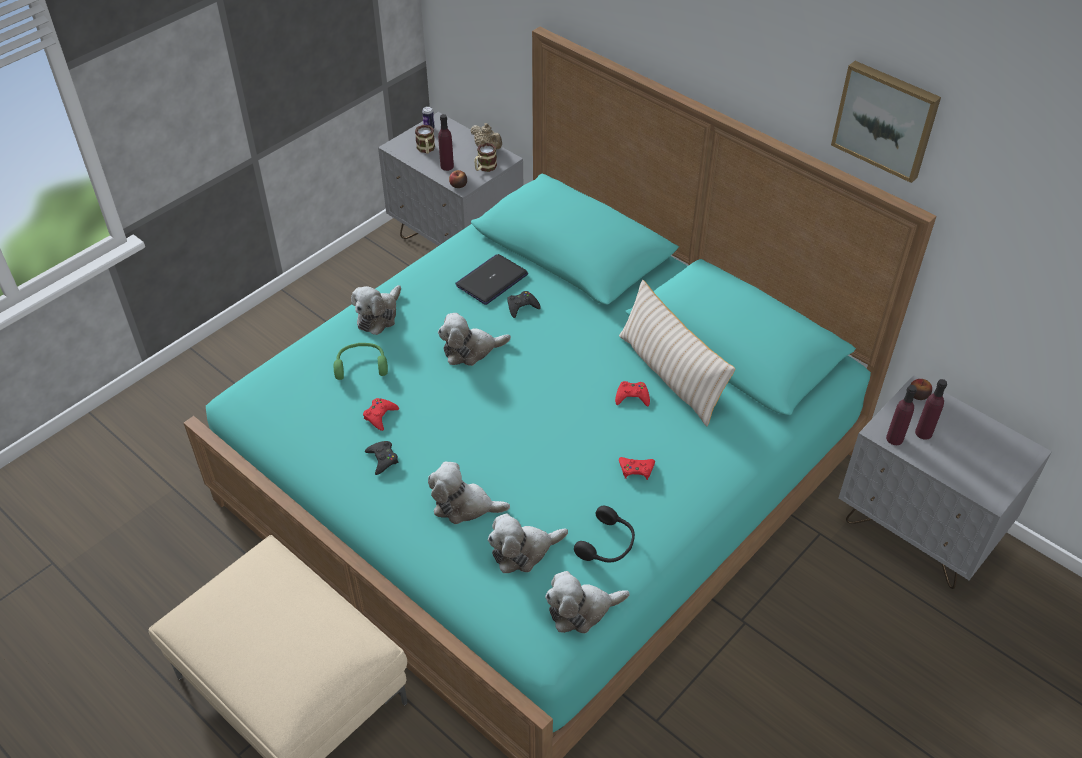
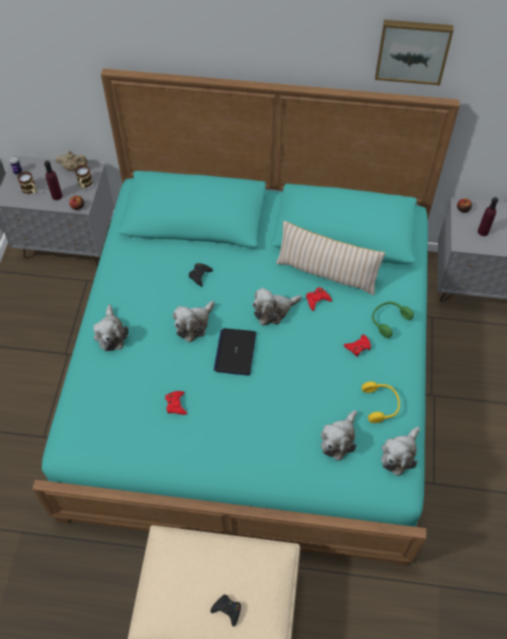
camera: 35 degrees left, 10 degrees up
(361, 366) = (132, 377): green headphones -> green headphones (388, 320)
(382, 459) = (203, 433): black game controller -> black game controller (227, 610)
(464, 505) = (280, 432): plush toy -> plush toy (273, 311)
(492, 280) = (164, 267): laptop -> laptop (235, 352)
(607, 544) = (381, 404): black headphones -> yellow headphones
(894, 438) = (471, 244): purple bottle -> none

